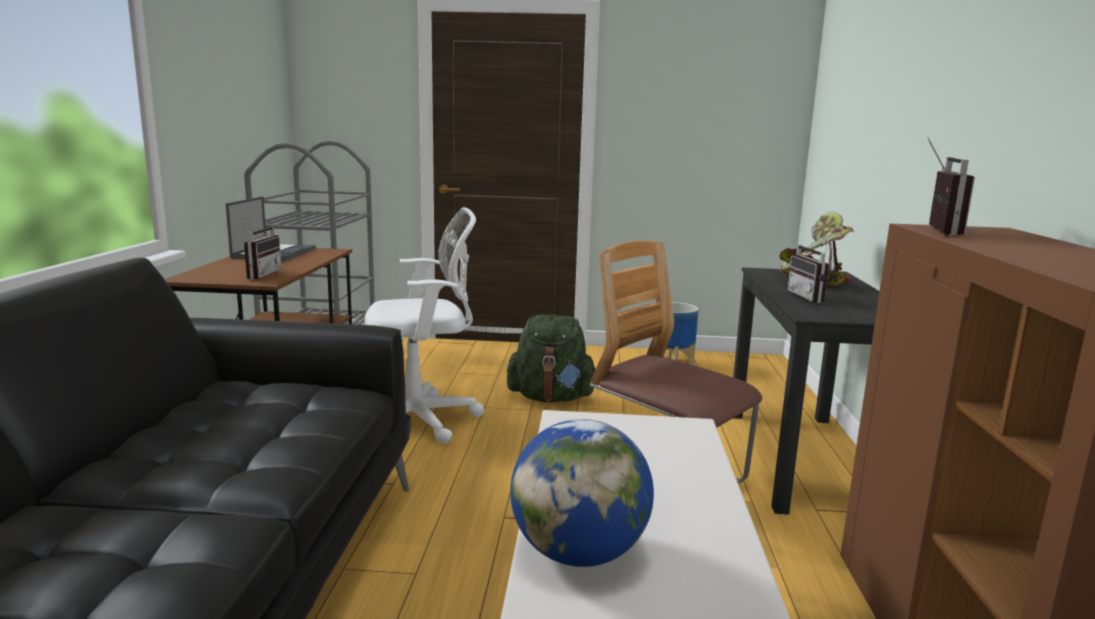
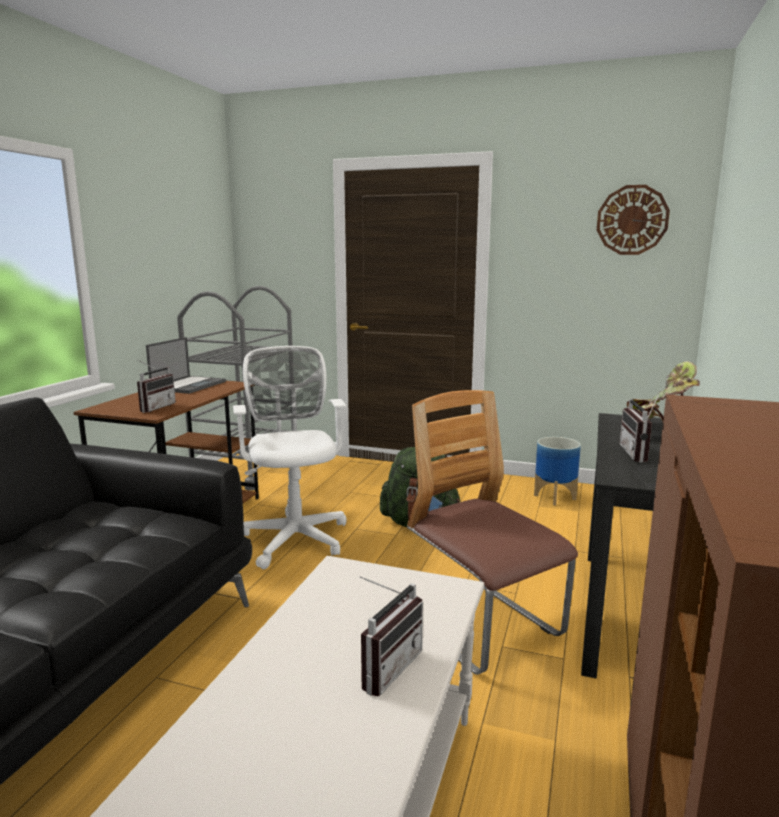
camera: 15 degrees right, 0 degrees up
(421, 419) = (295, 536): white office chair -> white office chair turned 105 degrees counterclockwise
(578, 553) = (235, 727): globe -> none
(741, 79) = (632, 220): none -> wall clock
(934, 230) = (698, 409): radio -> radio (385, 667)

